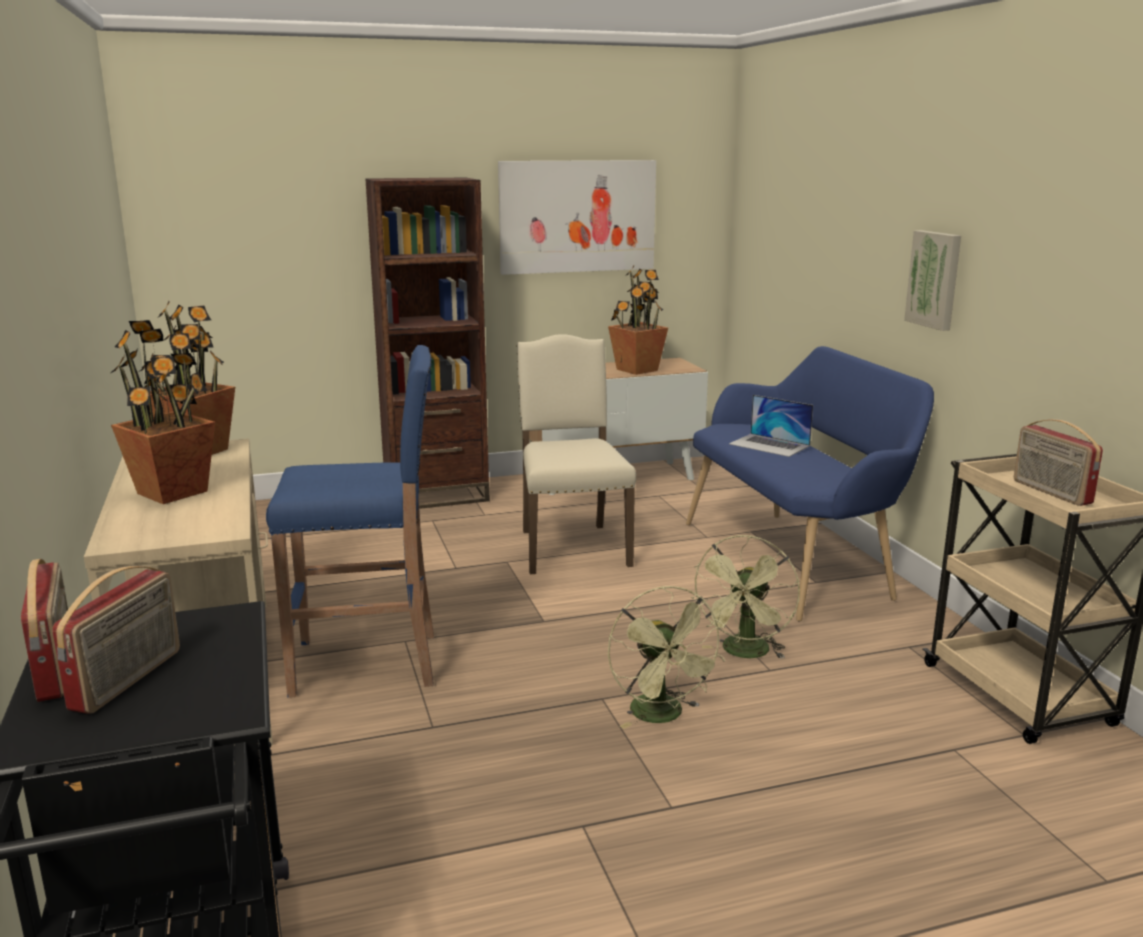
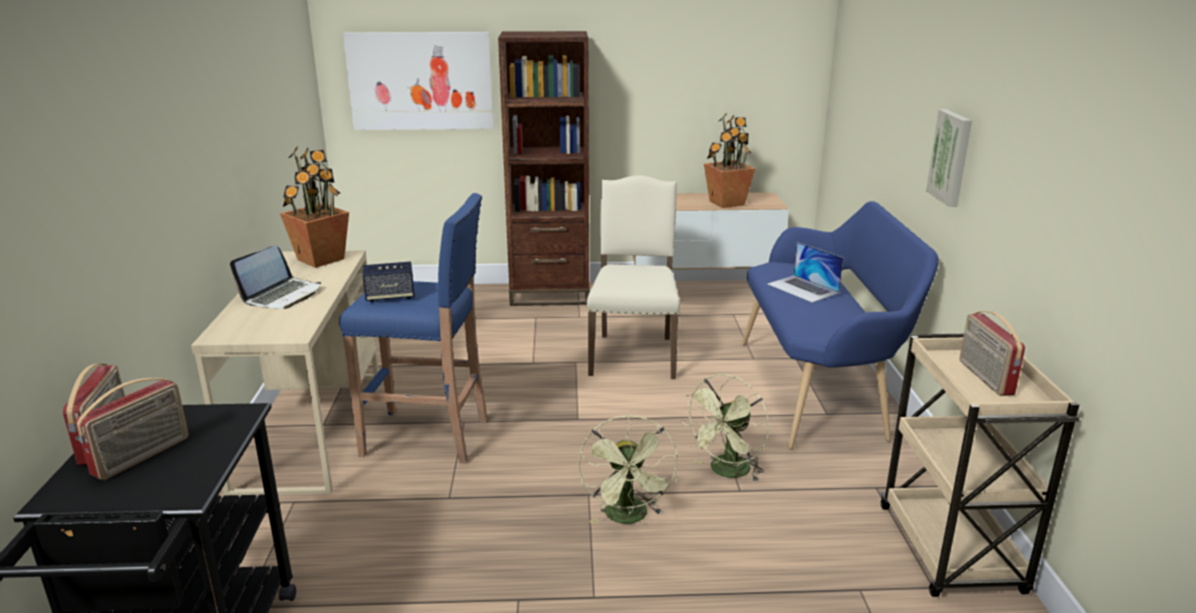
camera: 15 degrees right, 5 degrees up
(173, 492) = (282, 295): potted plant -> laptop
(323, 481) = (390, 296): none -> speaker
(577, 216) = (685, 65): picture -> picture (420, 81)

